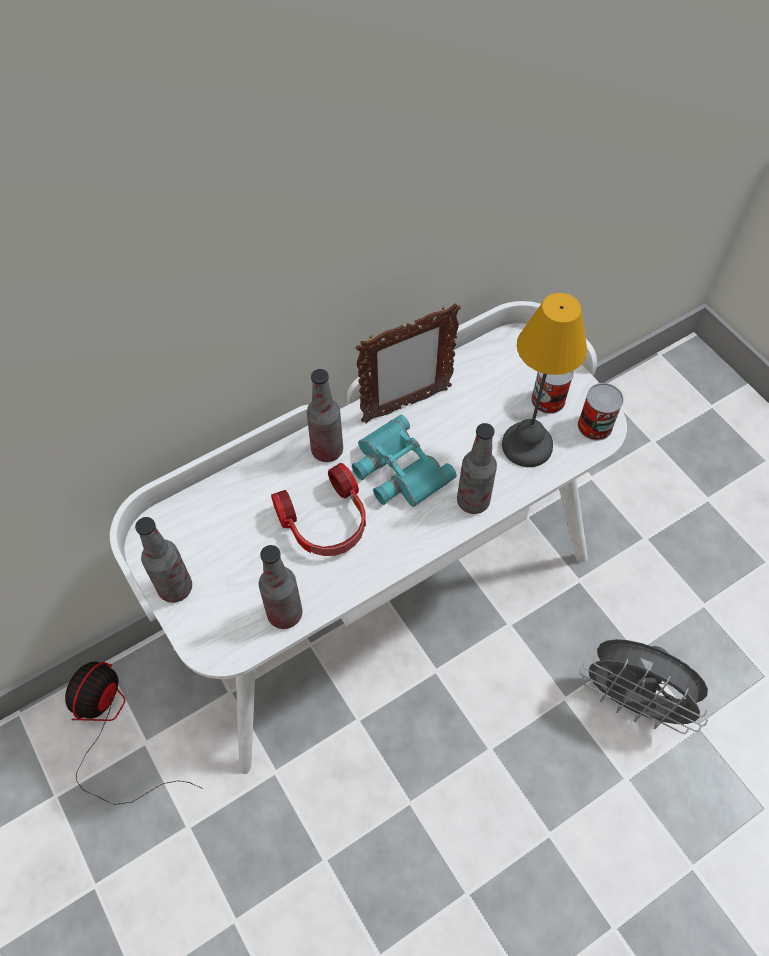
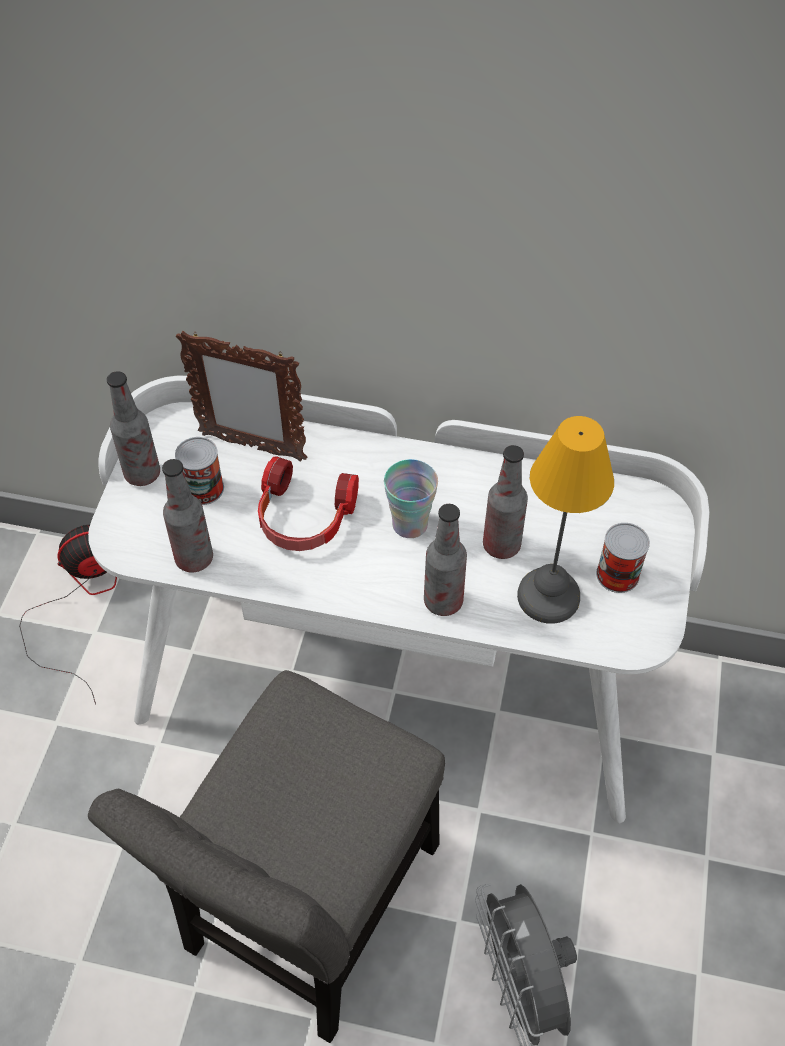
camera: 45 degrees right, 5 degrees down
(327, 450) = (371, 464): bottle -> bottle (501, 545)
(397, 469) = (410, 524): turquoise binoculars -> cup
(405, 405) = (479, 479): picture frame -> picture frame (251, 446)
(480, 778) = (308, 911): none -> grey chair
(595, 426) = (635, 632): can -> can (203, 488)

